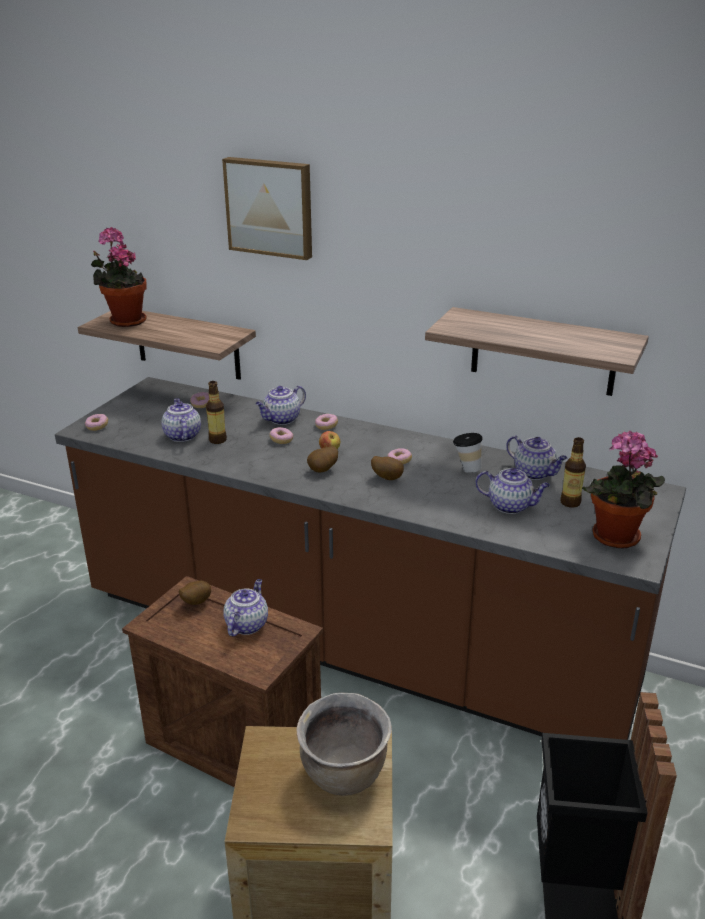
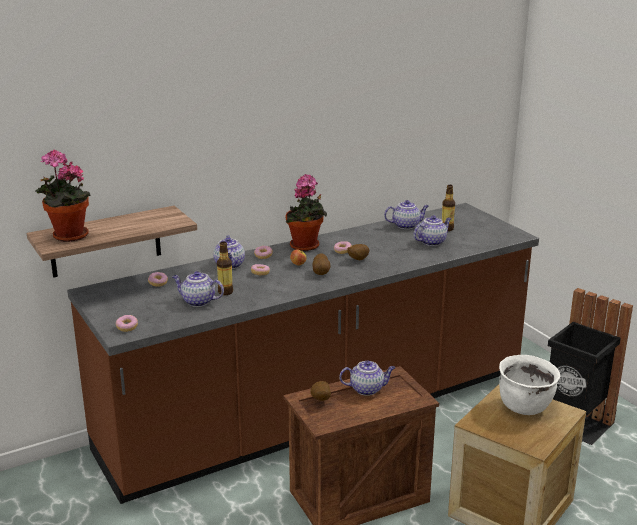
camera: 55 degrees left, 5 degrees down
(246, 624) = (367, 389): teapot -> teapot turned 120 degrees clockwise
(270, 207) = (187, 97): picture -> none
(344, 775) = (525, 407): brown cooking pot -> white cooking pot
(466, 469) = (377, 238): cup -> none
(543, 352) = (383, 147): shelf -> none
(615, 539) = (493, 232): potted plant -> potted plant (306, 247)

